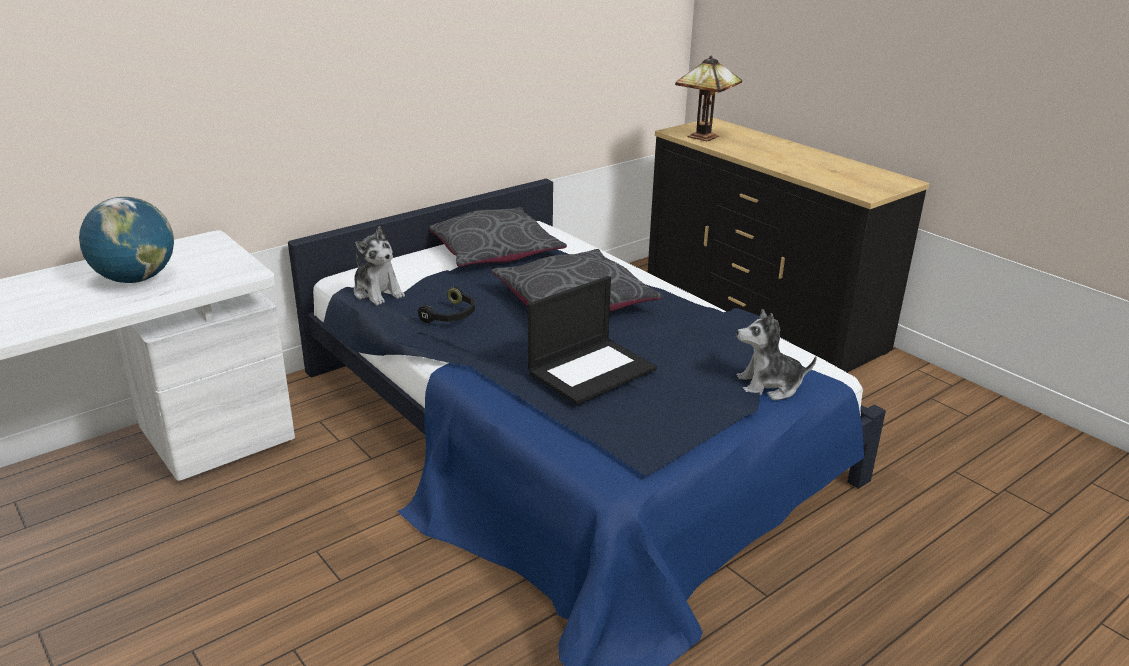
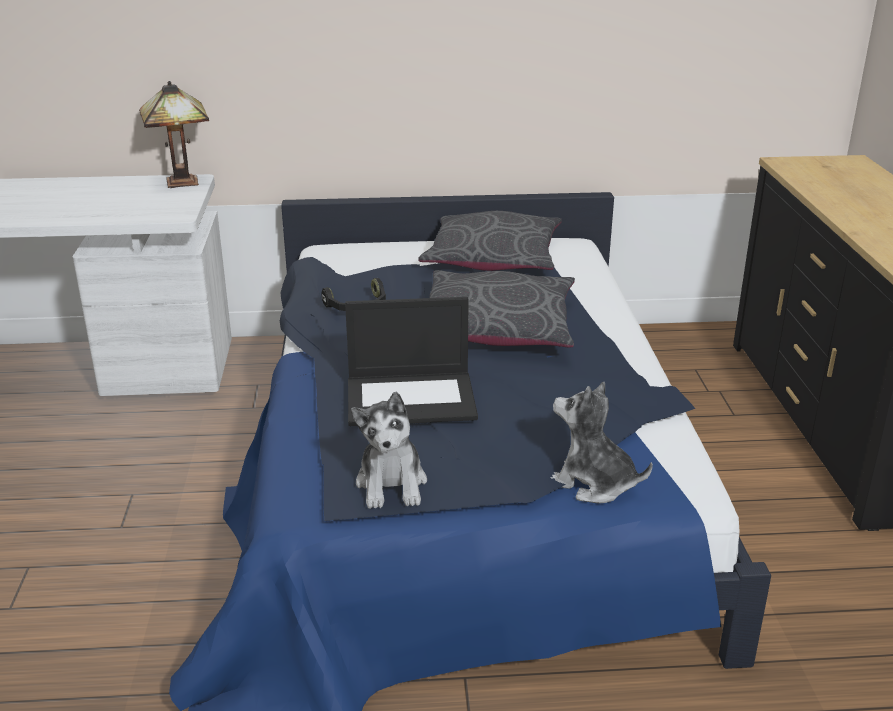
camera: 35 degrees right, 0 degrees up
(136, 279) = (94, 200): globe -> none
(378, 293) = (328, 269): plush toy -> plush toy (392, 484)
(705, 137) = (813, 175): table lamp -> table lamp (184, 183)

